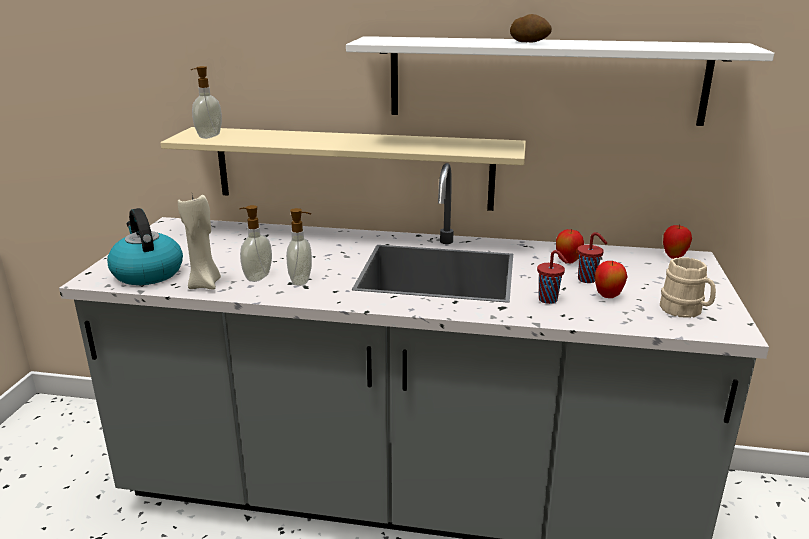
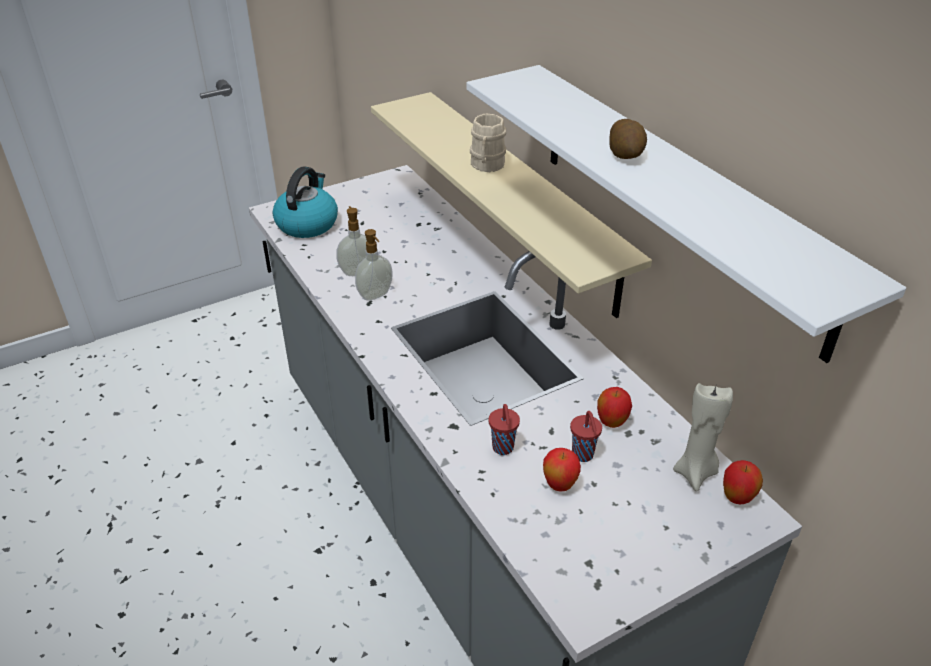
camera: 50 degrees right, 15 degrees up
(205, 284) = (318, 258): beige candle -> beige candle (695, 473)
(208, 136) = (412, 113): soap dispenser -> none
(685, 311) = (590, 557): beige mug -> beige mug (486, 166)

